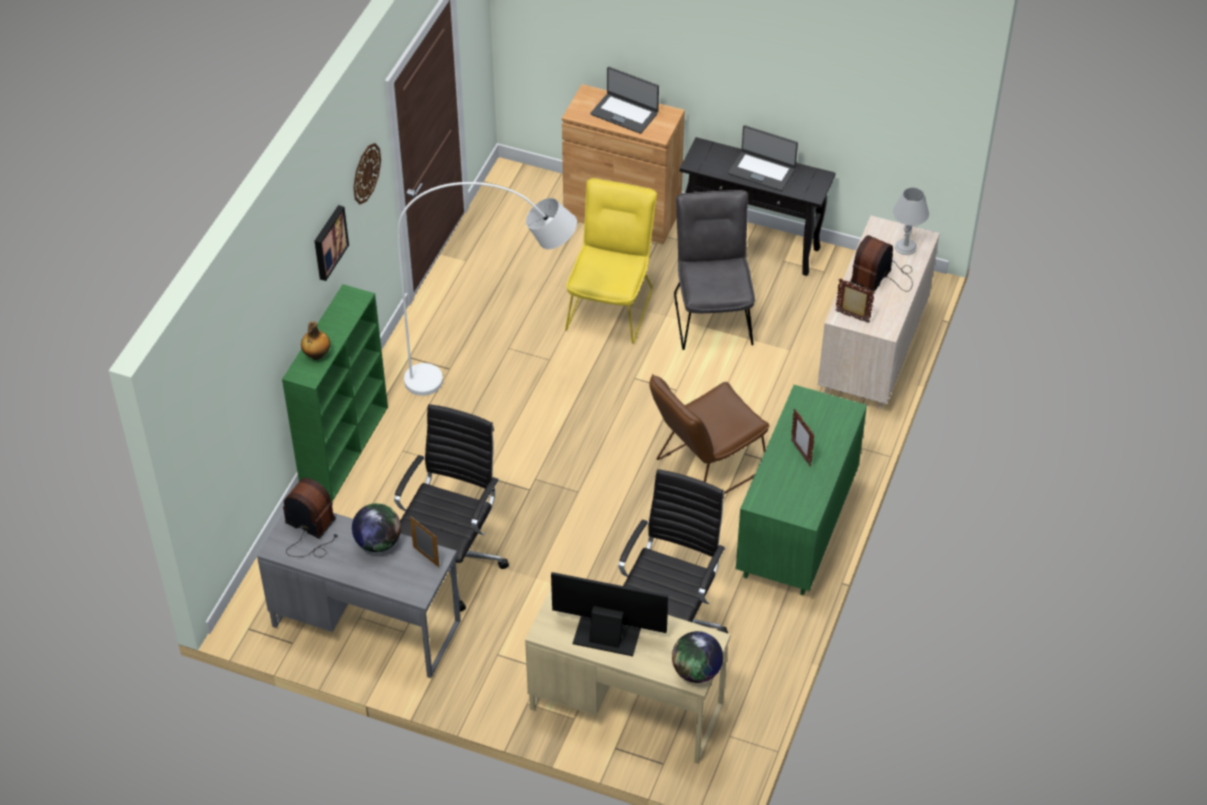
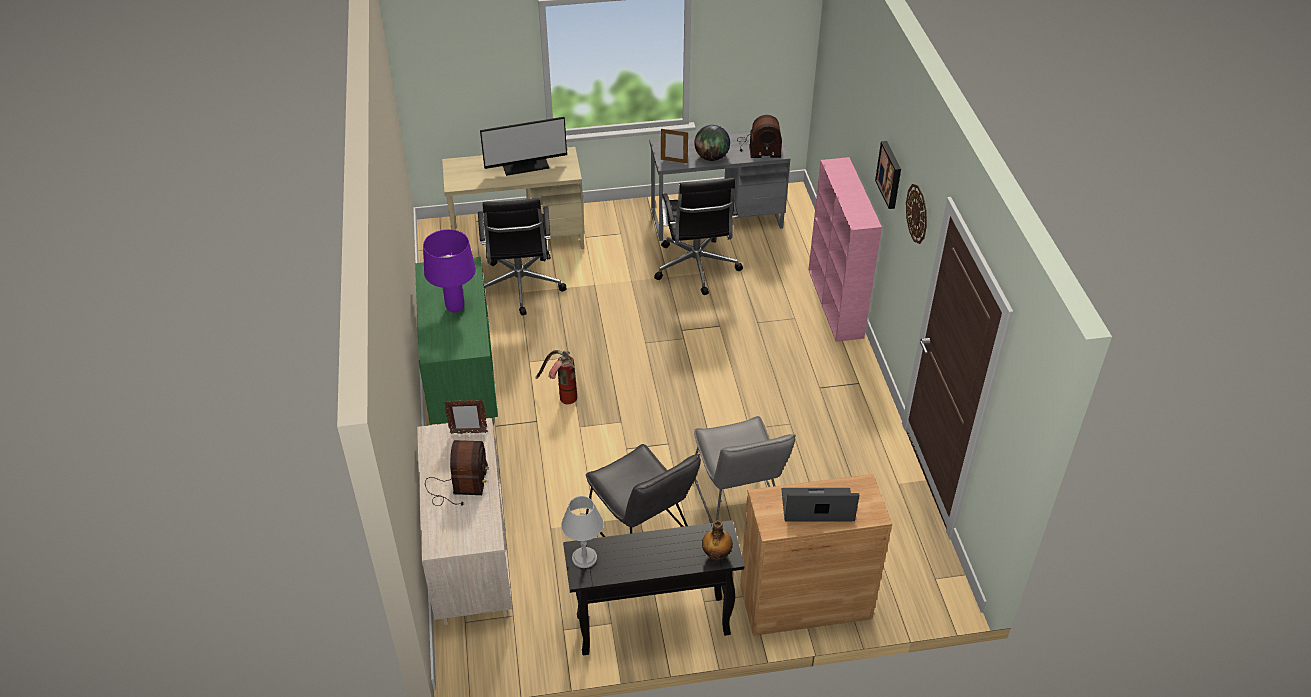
camera: 150 degrees right, 5 degrees down
(316, 355) = (843, 177): bottle -> bottle (717, 554)
(345, 447) = (836, 304): green bookcase -> pink bookcase
(496, 379) = (776, 395): white floor lamp -> none
(611, 305) = (738, 500): yellow chair -> grey chair
(696, 671) = (454, 167): globe -> none
(705, 468) = (561, 397): brown chair -> fire extinguisher
(762, 171) = (647, 555): laptop -> none
(801, 453) = (455, 307): picture frame -> purple table lamp
(905, 246) = (450, 528): grey table lamp -> grey table lamp (584, 558)

